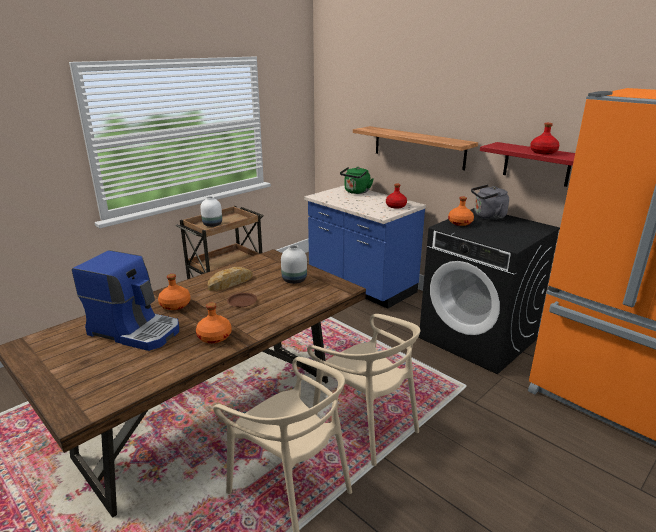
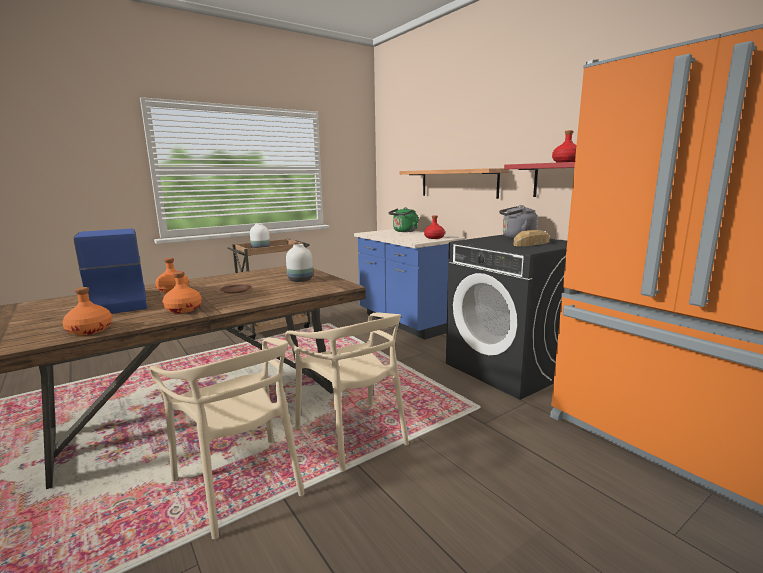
camera: 10 degrees right, 10 degrees down
(136, 330) = (118, 303): coffee machine -> coffee machine turned 150 degrees counterclockwise
(230, 282) = (239, 280): bread -> bread (531, 243)
(460, 223) = (484, 240): orange bottle -> orange bottle (90, 330)

